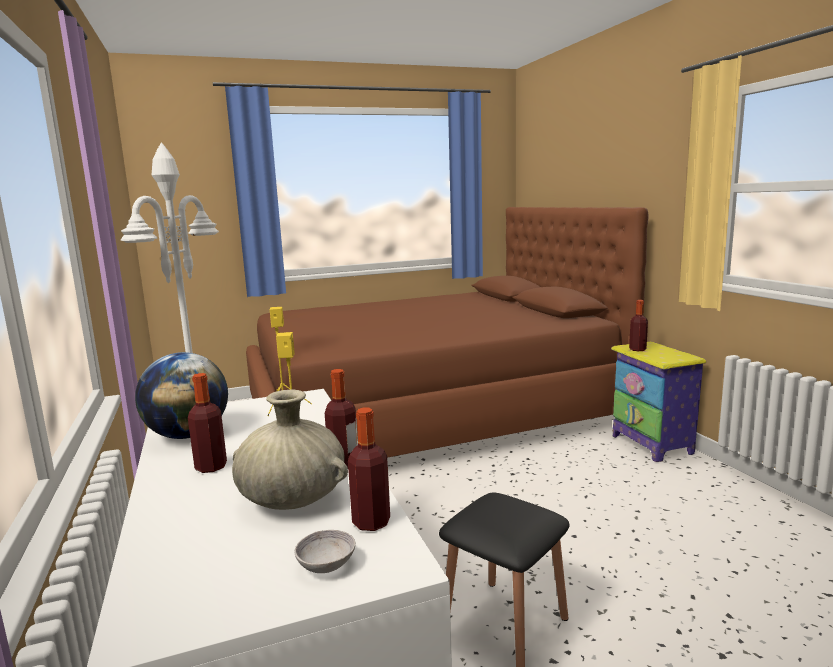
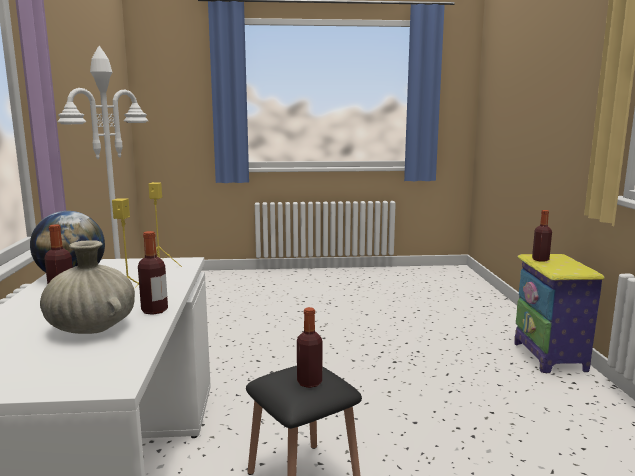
camera: 15 degrees right, 0 degrees up
(326, 565) = (63, 373): grey bowl -> none
(371, 522) = (126, 352): bottle -> bottle (309, 382)
(429, 413) = (355, 301): brown bed -> none

